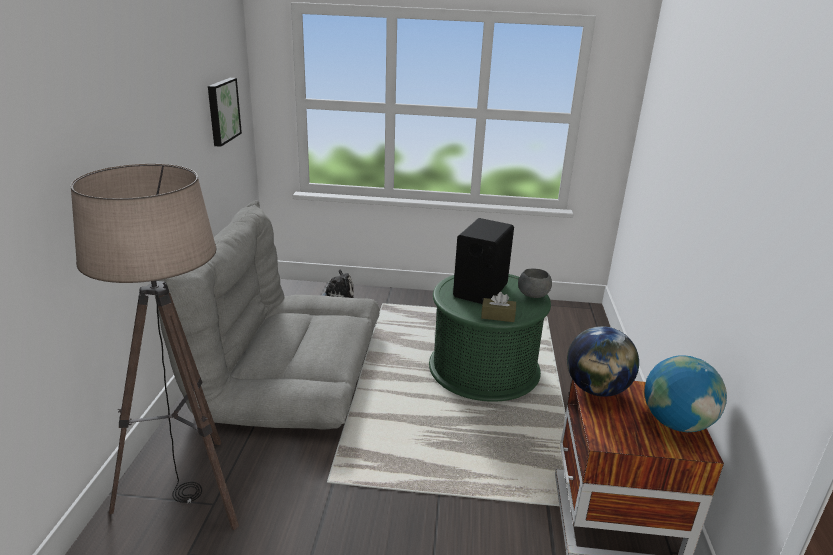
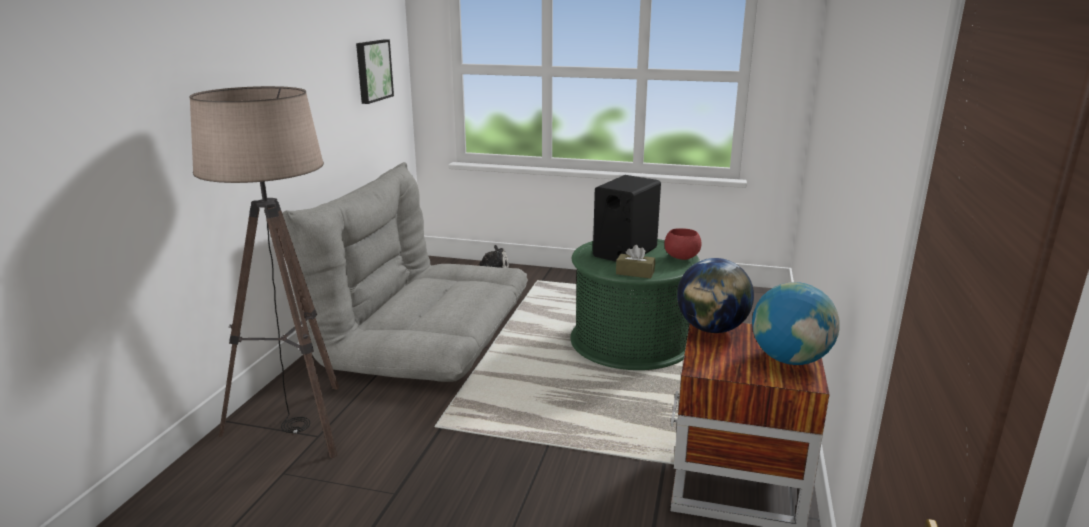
camera: 10 degrees right, 5 degrees down
(533, 296) = (681, 258): grey bowl -> red bowl

